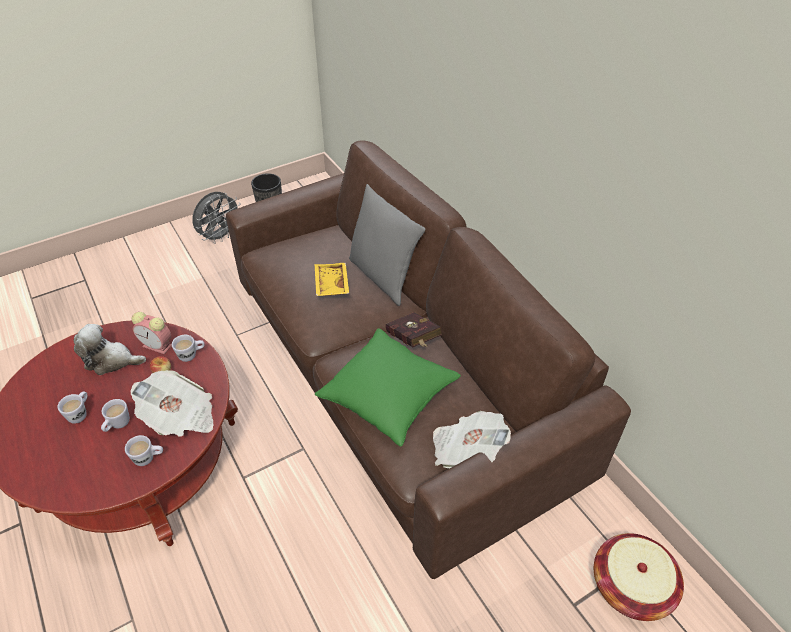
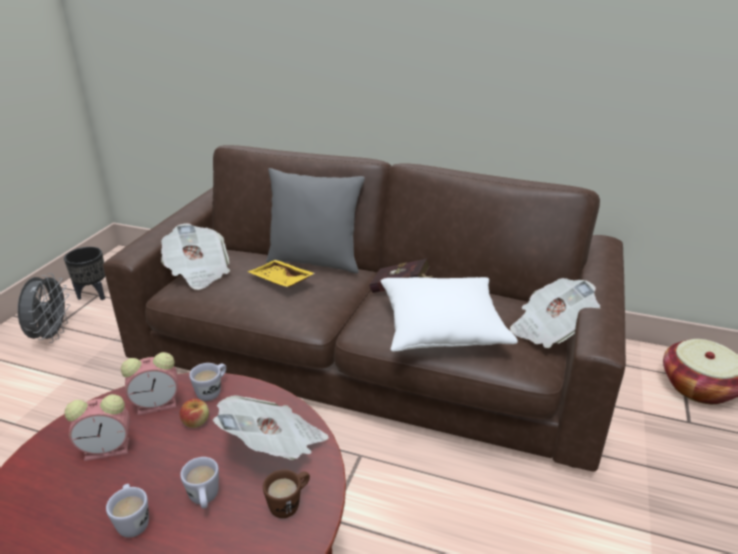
camera: 40 degrees left, 15 degrees down
(111, 360) = (109, 448): plush toy -> alarm clock
(149, 458) = (290, 504): white mug -> brown mug
(290, 245) = (198, 272): none -> newspaper
(388, 395) = (442, 327): green pillow -> white pillow

